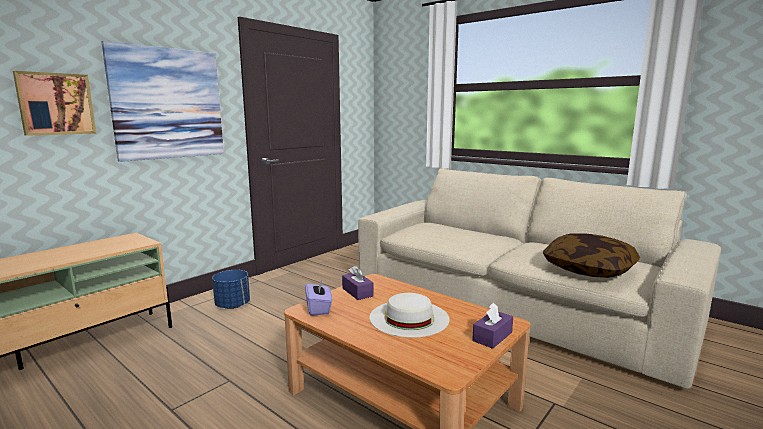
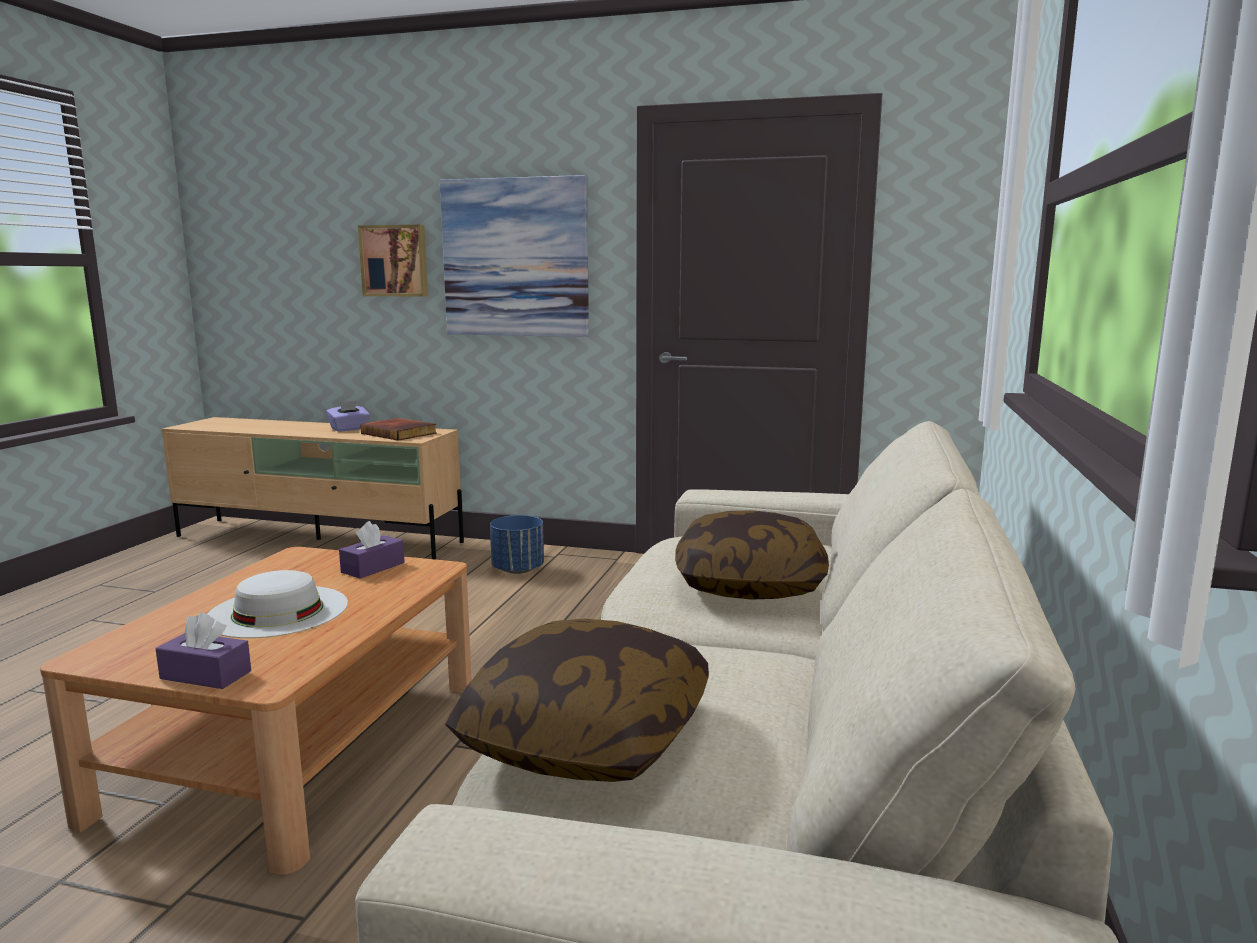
camera: 65 degrees right, 0 degrees up
(110, 244) = (400, 433): none -> book
(319, 308) = (302, 559): purple tissue box -> purple tissue box (349, 429)
(466, 234) = (750, 583): none -> pillow

